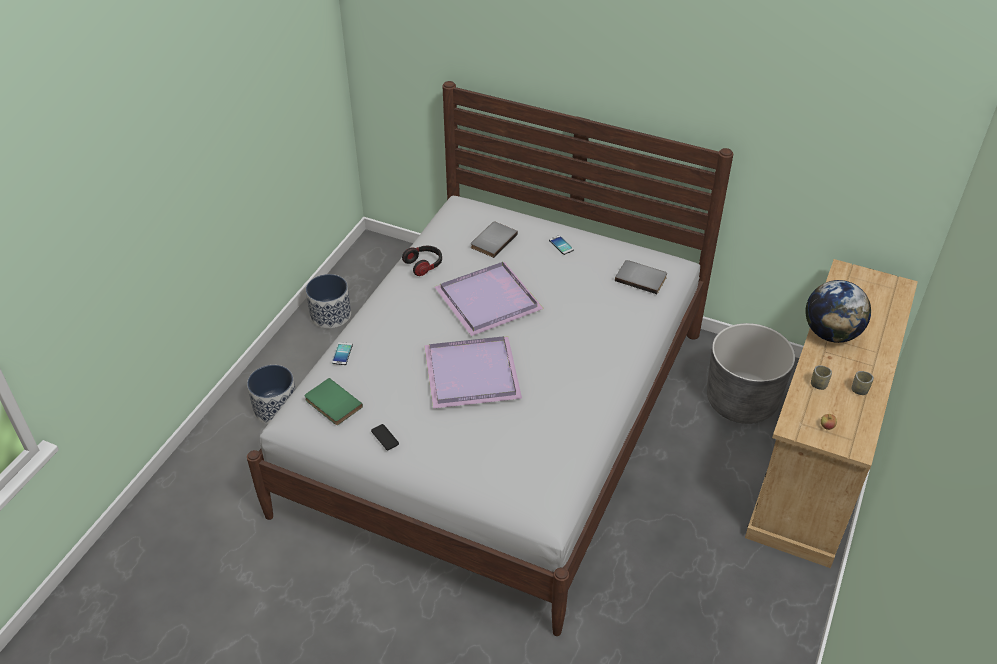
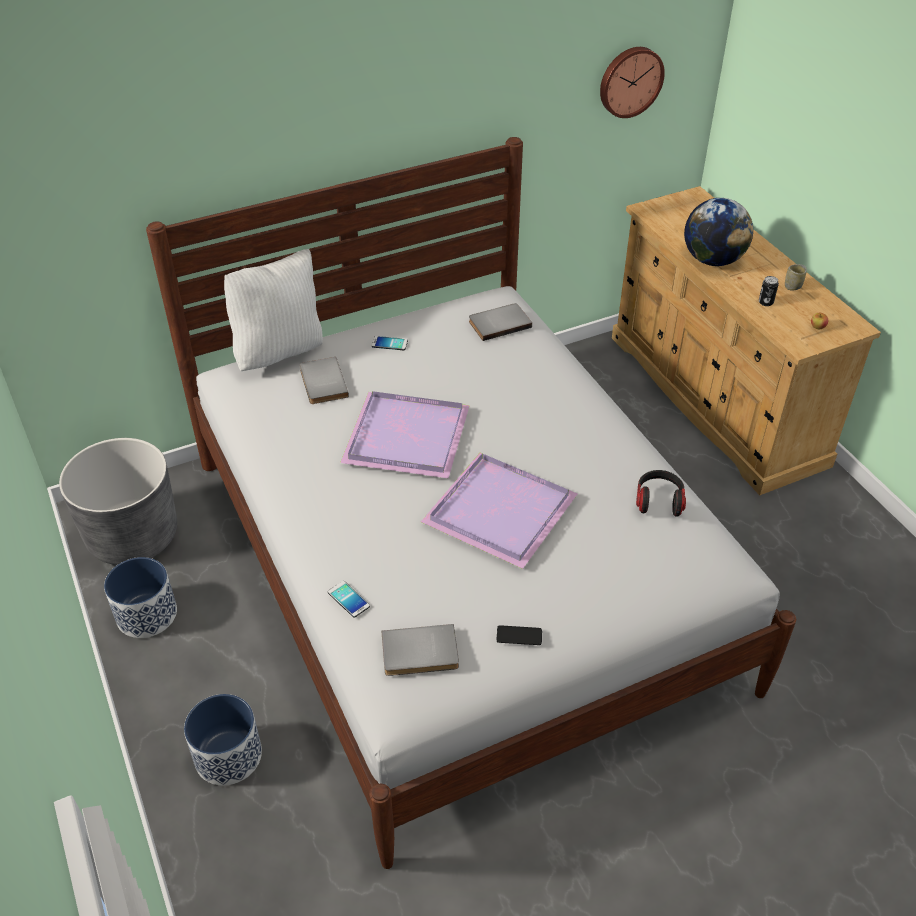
camera: 50 degrees left, 0 degrees up
(332, 404) = (420, 654): green book -> grey book
(424, 265) = (292, 453): headphones -> headphones (659, 500)
(500, 209) = (279, 352): none -> white pillow
(741, 401) = (611, 396): grey planter -> grey planter (133, 536)
(818, 385) = (765, 302): cup -> can
(856, 154) = (630, 81): none -> wall clock

